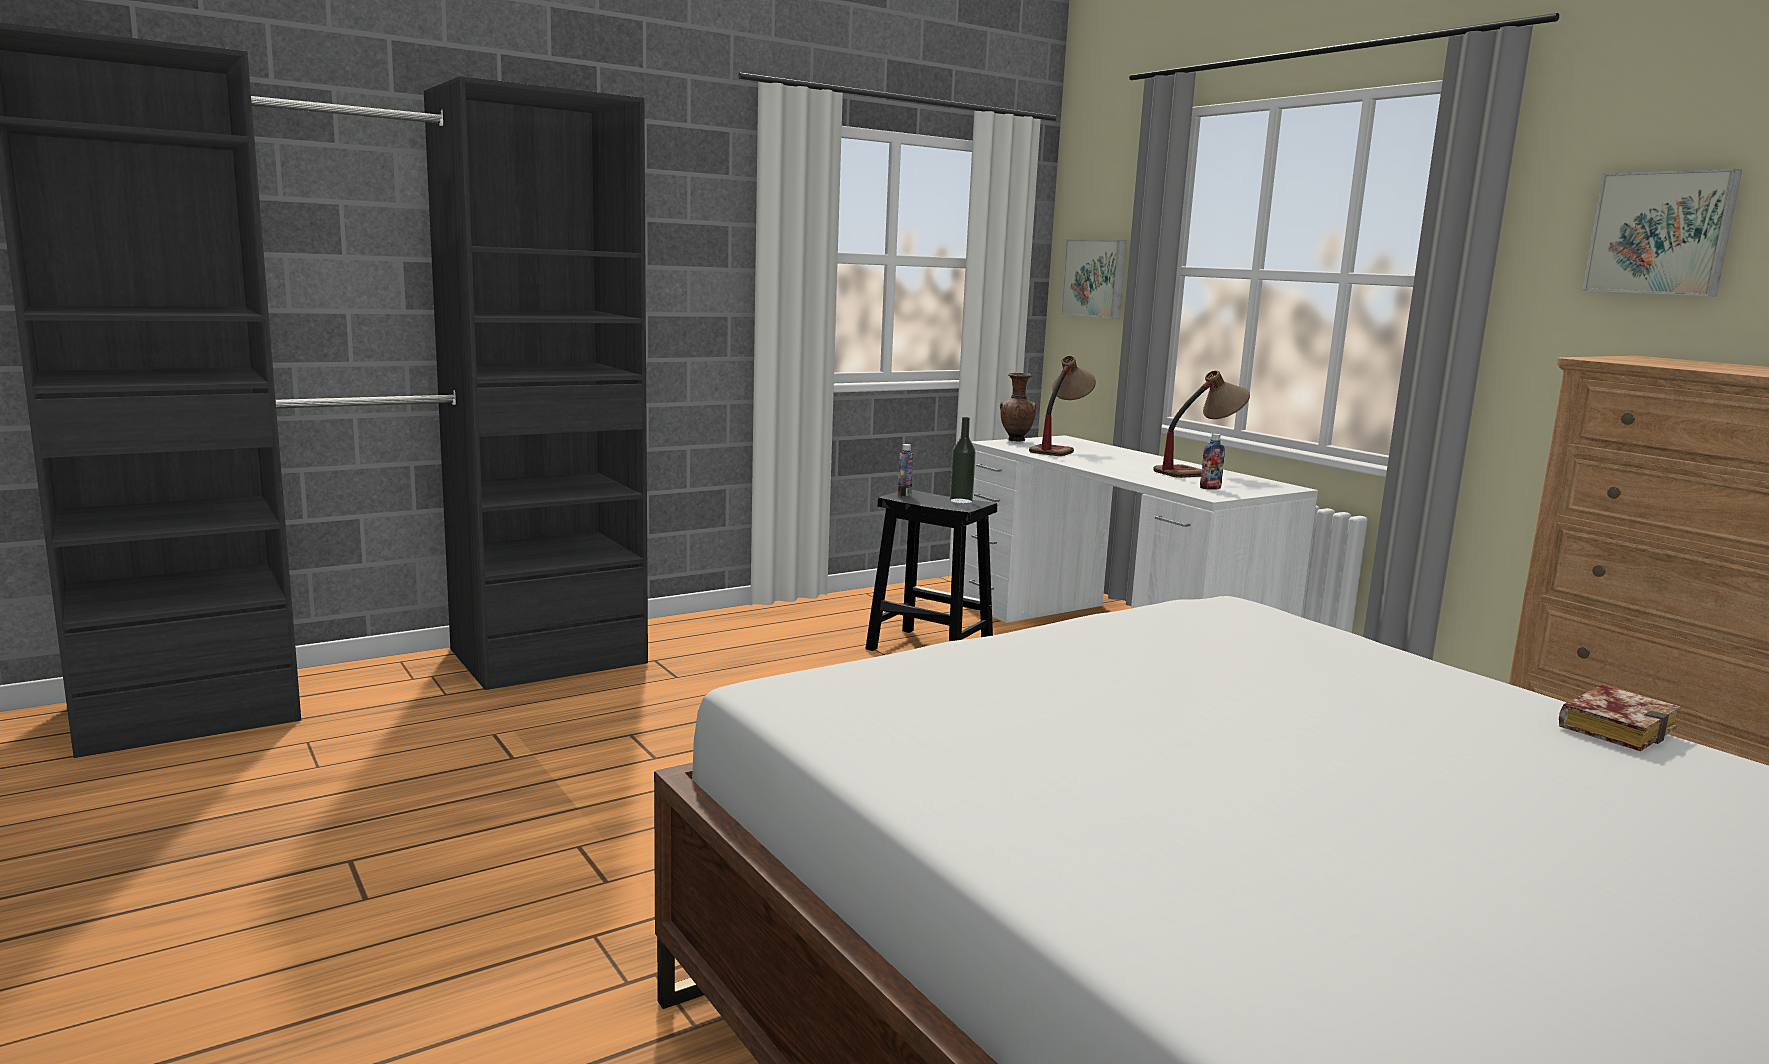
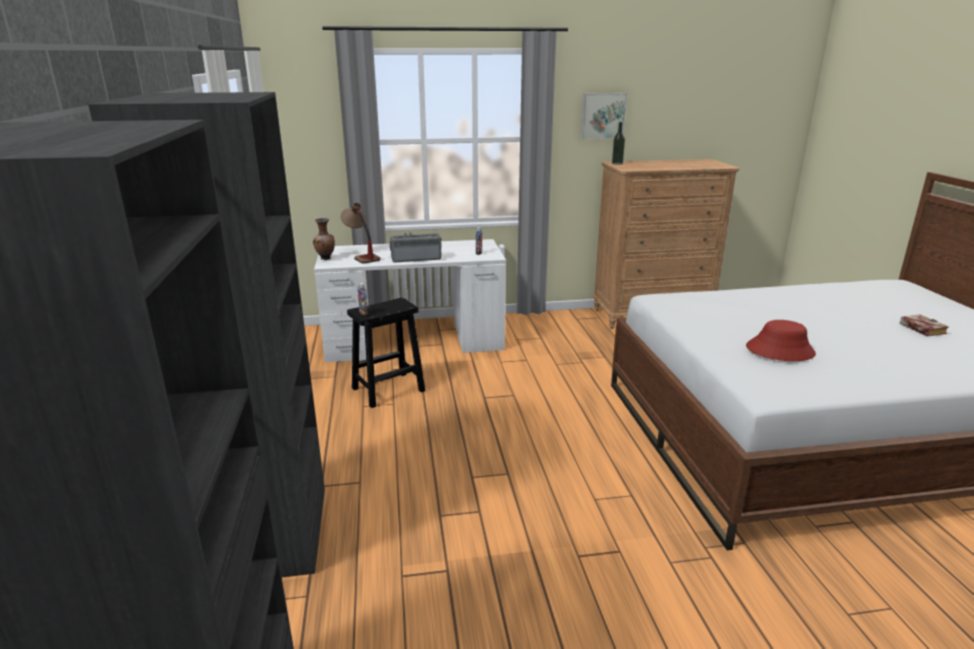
camera: 65 degrees left, 10 degrees up
(961, 501) = (391, 303): bottle -> bottle (617, 163)
(1063, 704) = (779, 350): none -> red hat
(1095, 278) = (304, 150): picture -> none
(1105, 467) = (416, 258): none -> radio
(1198, 472) = (443, 246): table lamp -> none
(1614, 726) = (784, 289): book -> book (920, 328)

